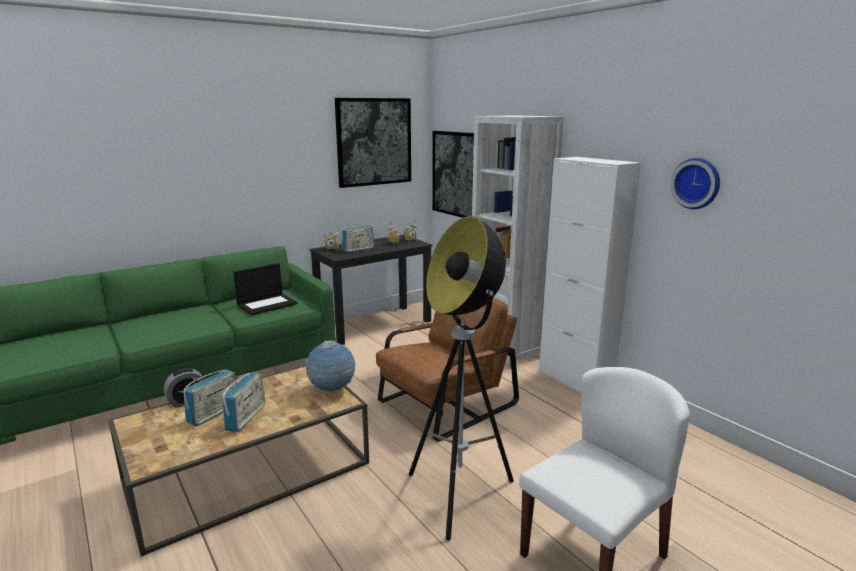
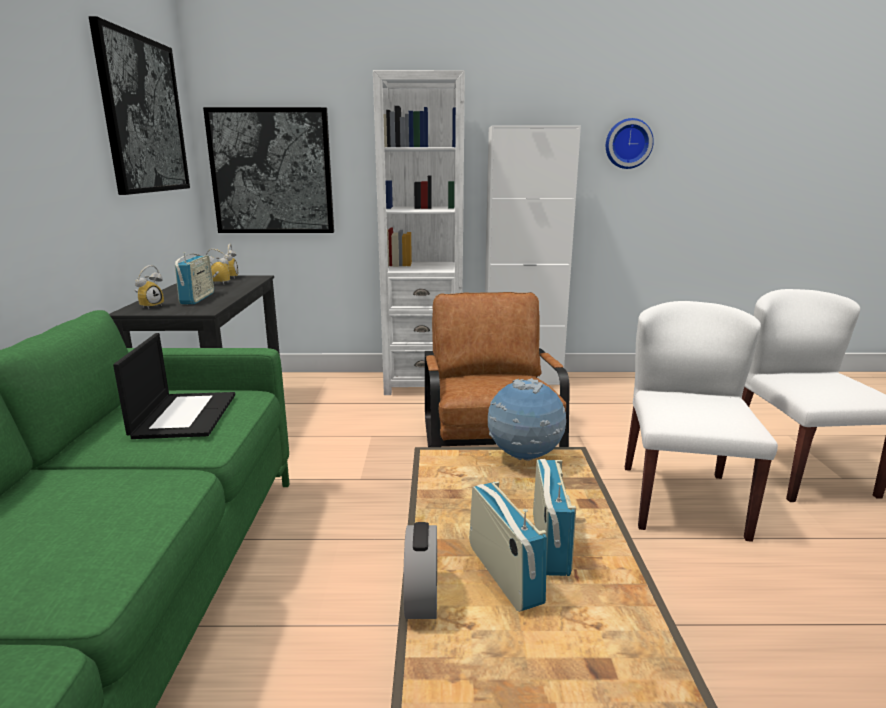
camera: 55 degrees left, 0 degrees up
(246, 417) = (550, 544): radio -> radio turned 45 degrees clockwise
(460, 496) = (681, 500): floor lamp -> white chair

